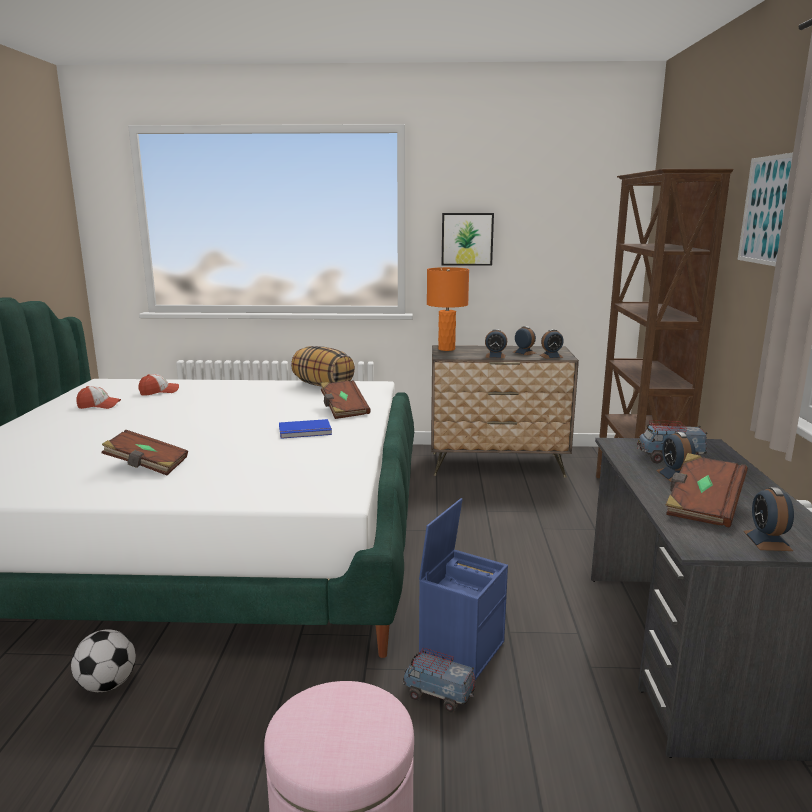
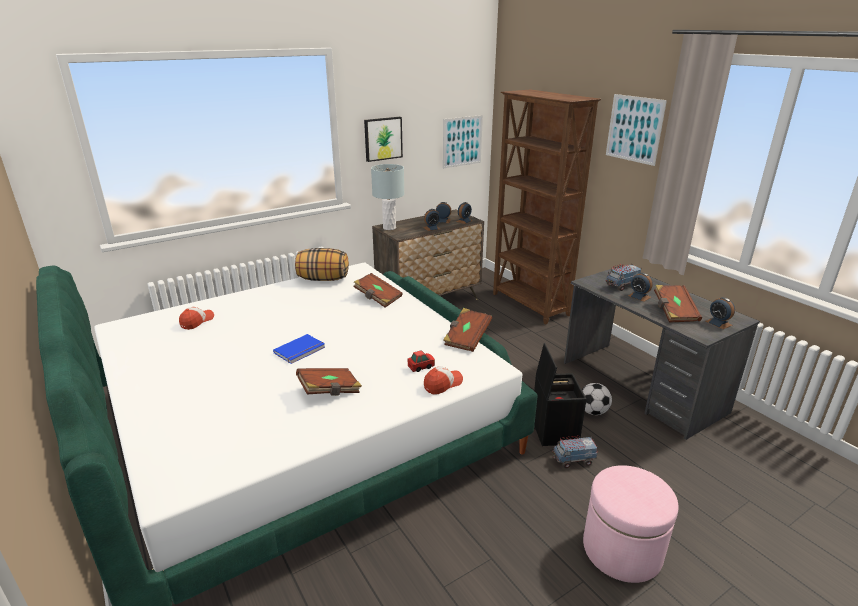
camera: 35 degrees left, 10 degrees up
(99, 406) = (169, 352): cap -> cap (443, 384)
(107, 685) = (398, 551): football -> football (593, 411)
(266, 474) = (421, 367): none -> toy car
(305, 431) = (384, 324): blue book -> blue book (300, 350)
(365, 465) = (466, 338): none -> brown book
(447, 349) = (389, 228): orange table lamp -> grey table lamp
(461, 649) = (553, 430): blue storage box -> black storage box
(592, 256) = (462, 141): none -> picture

